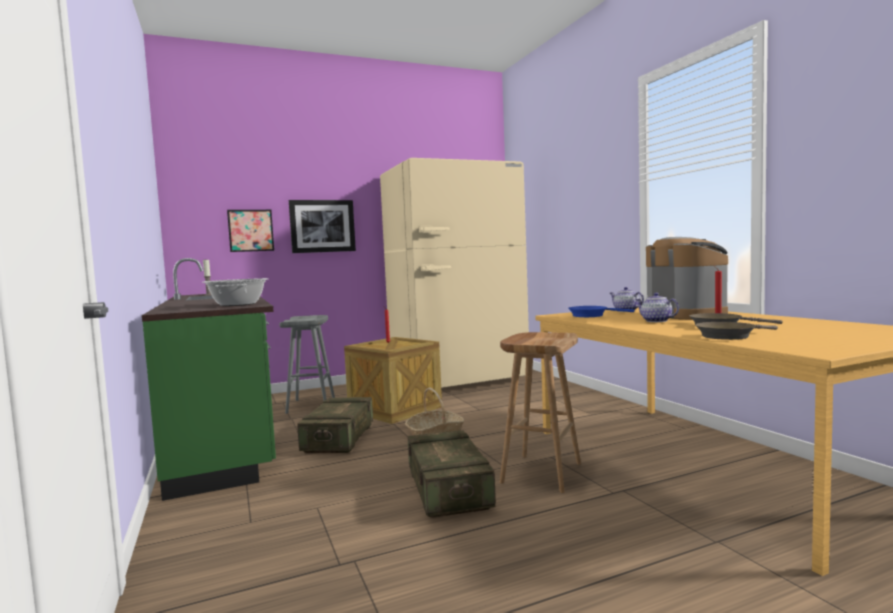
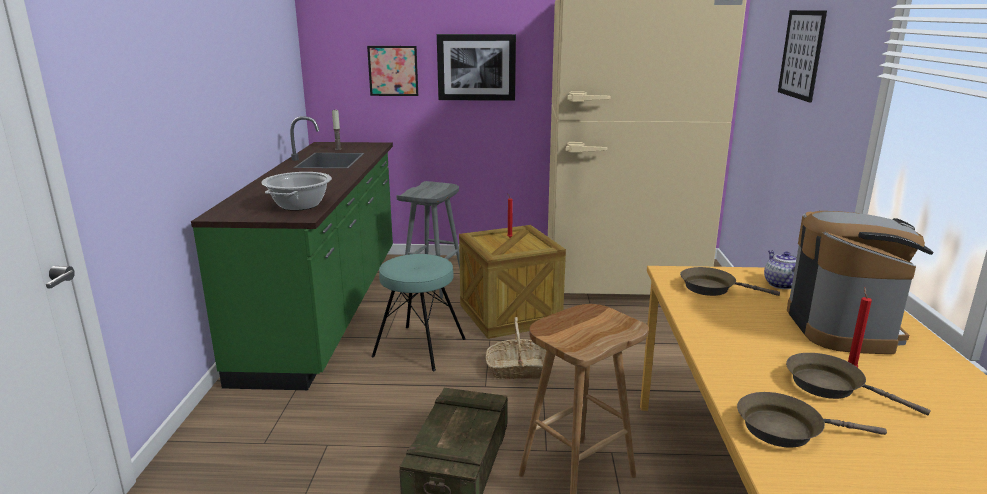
camera: 25 degrees right, 15 degrees up
(339, 438) = (420, 347): crate -> turquoise stool
(564, 195) = (801, 54): none -> picture
(591, 315) = (712, 288): blue frying pan -> brown frying pan
(655, 321) = (766, 337): teapot -> none

